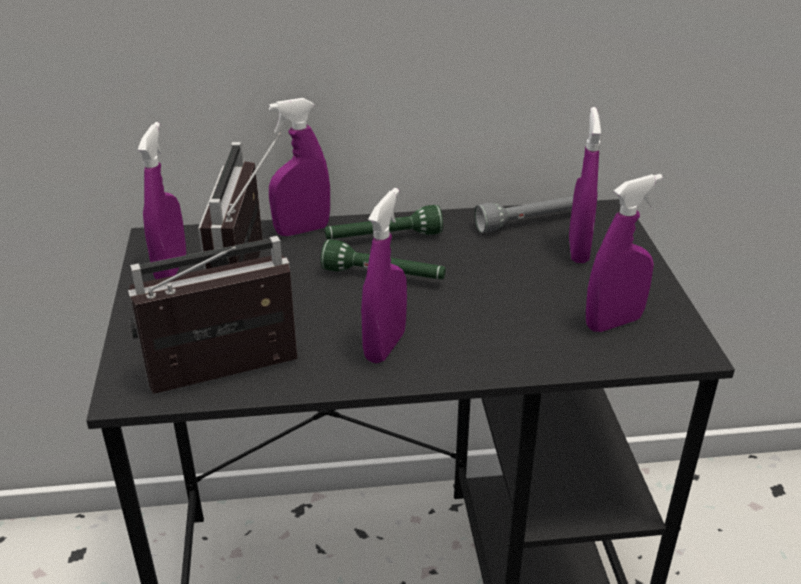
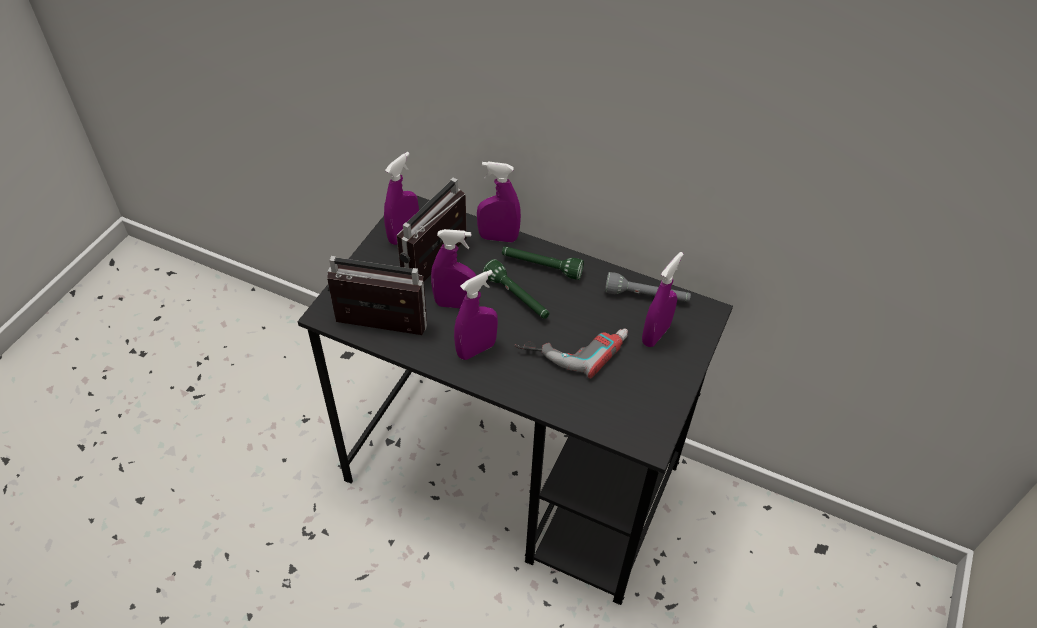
camera: 30 degrees right, 15 degrees up
(498, 294) = (573, 344): none -> power drill
(613, 322) = (623, 400): purple spray bottle -> purple spray bottle (455, 304)

